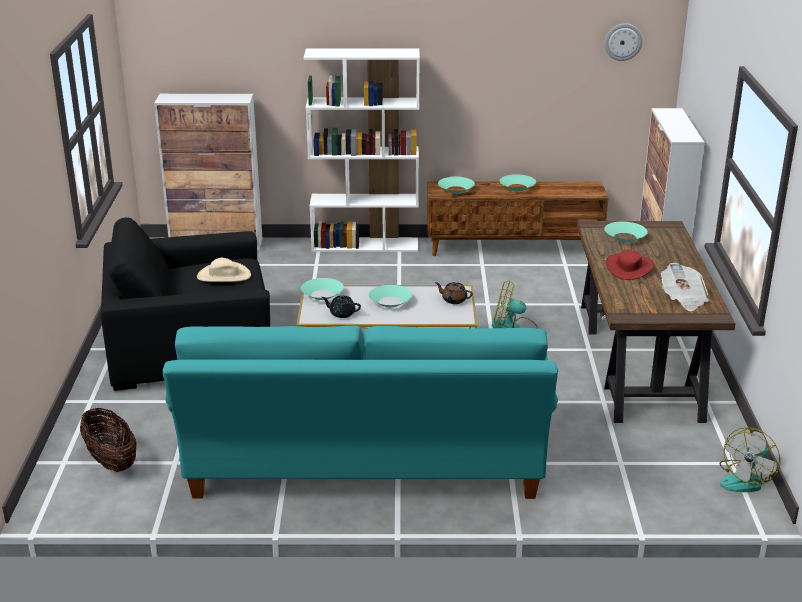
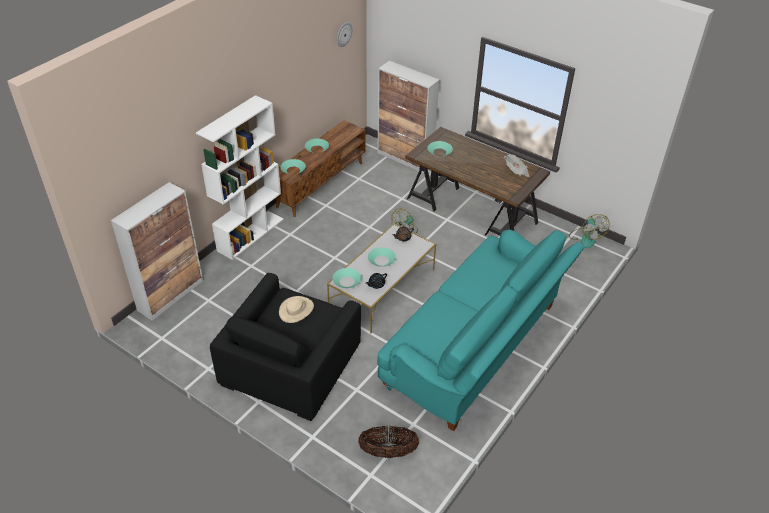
camera: 55 degrees left, 15 degrees up
(629, 268) = (471, 169): red hat -> none

